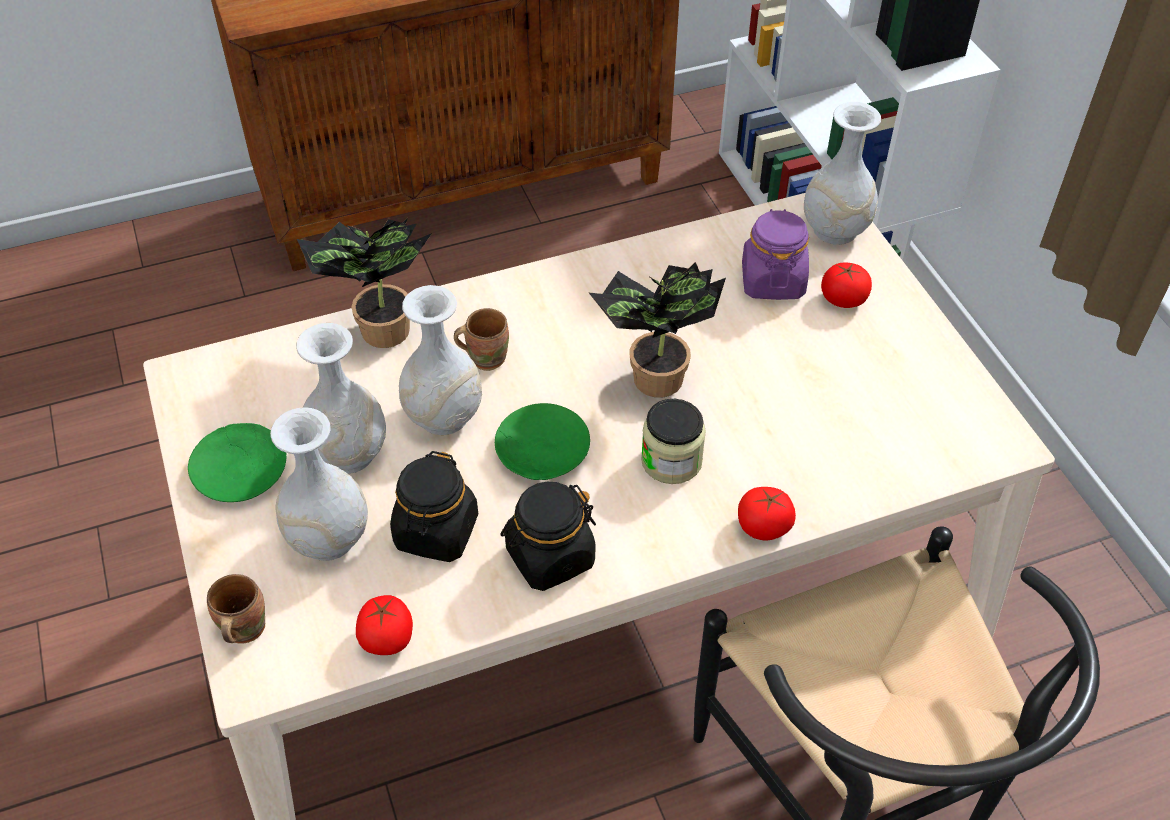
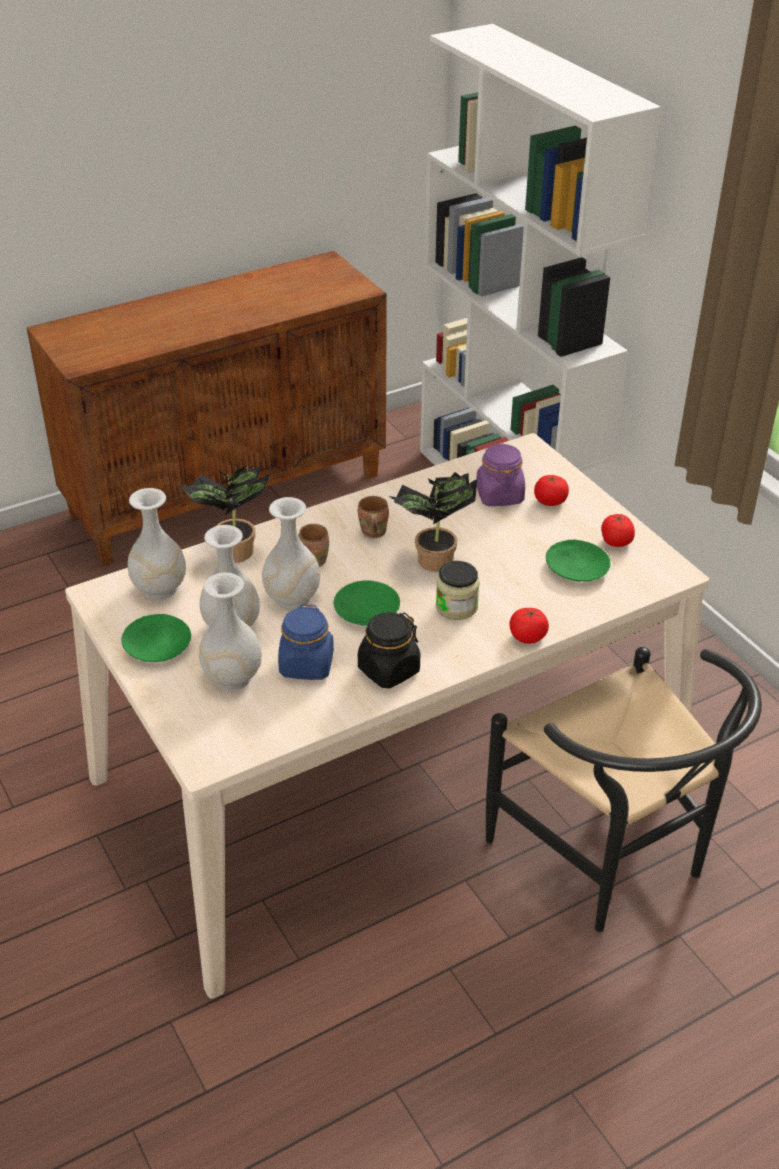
camera: 10 degrees left, 10 degrees down
(241, 629) = (187, 735): brown mug -> brown mug (372, 533)
(387, 638) = (290, 728): tomato -> tomato (616, 542)
(436, 532) = (306, 665): black jar -> blue jar
(834, 230) = (534, 461): white vase -> white vase (159, 589)
(859, 415) = (576, 567): none -> green plate

